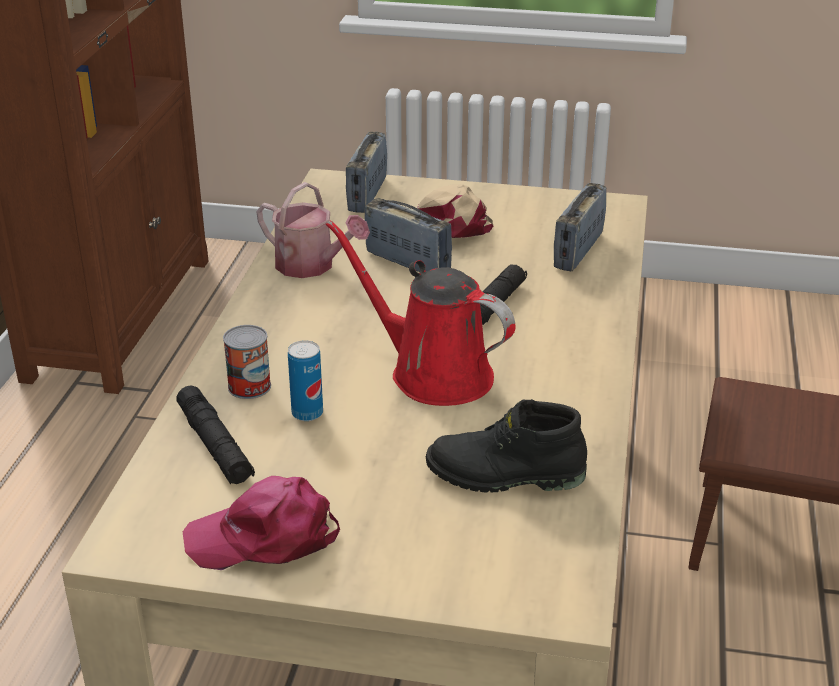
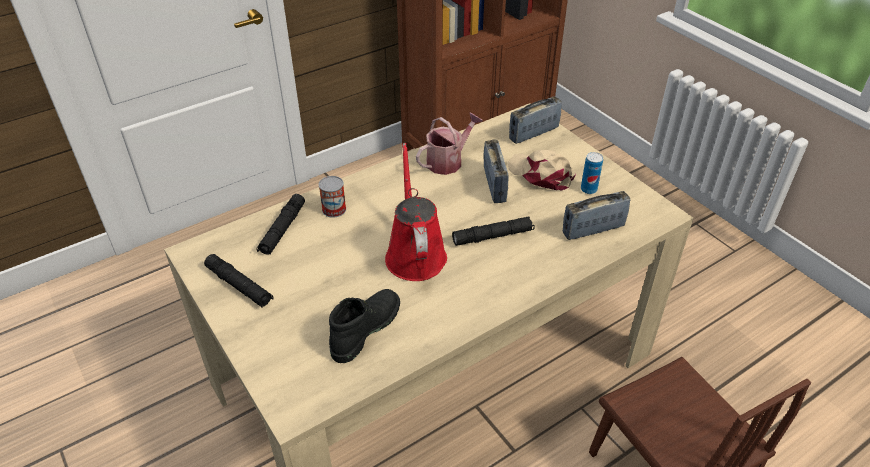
camera: 45 degrees right, 10 degrees up
(265, 537) = (239, 286): pink cap -> black flashlight
(307, 413) = (336, 238): can -> can (588, 189)
(312, 266) = (448, 161): watering can -> watering can turned 120 degrees counterclockwise
(504, 476) = (364, 329): black boot -> black boot turned 75 degrees clockwise

